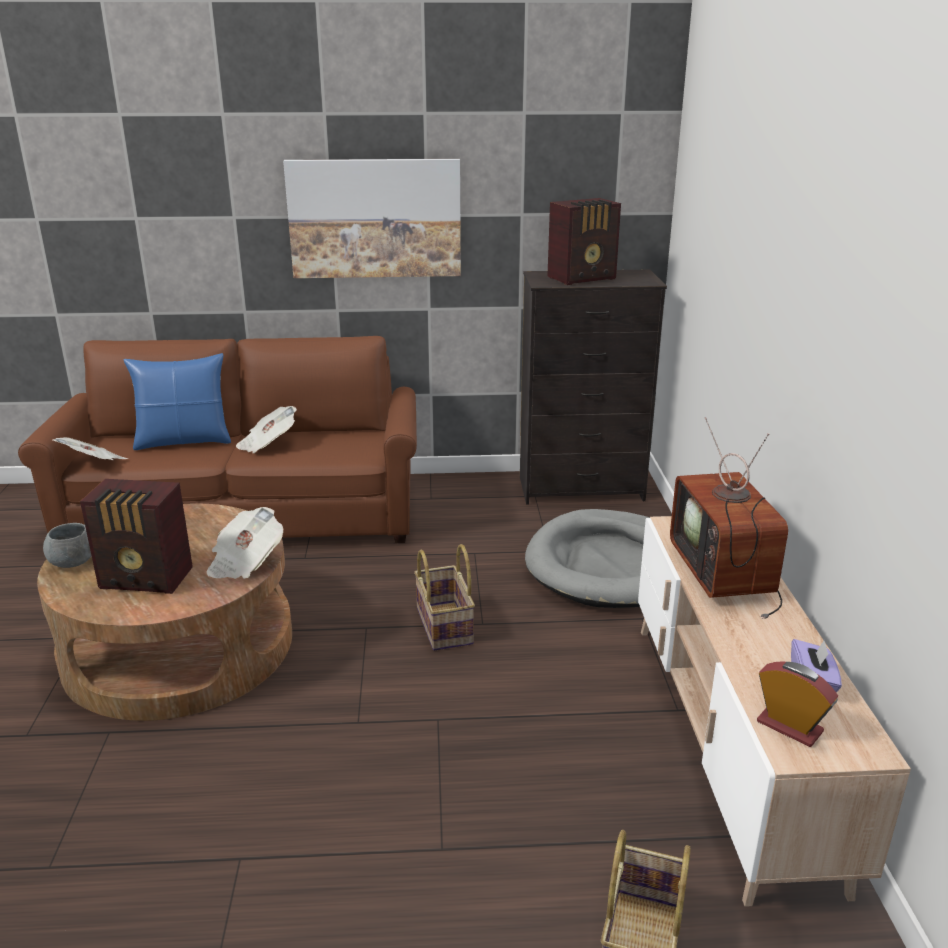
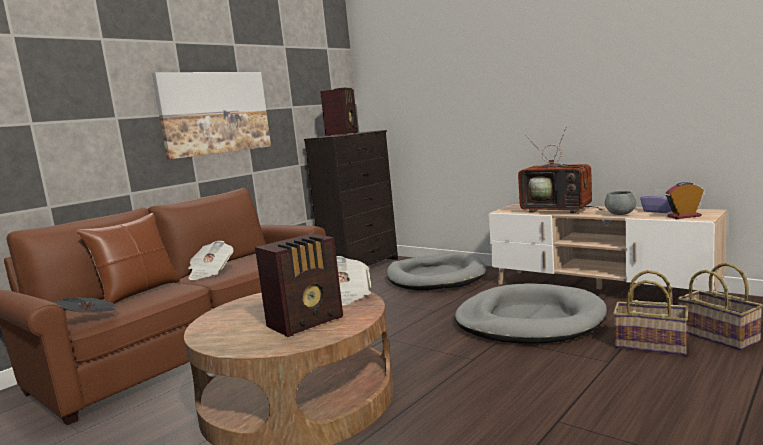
camera: 45 degrees left, 15 degrees down
(73, 563) = (228, 342): grey bowl -> grey bowl (620, 214)
(184, 441) = (138, 292): blue pillow -> brown pillow
(445, 626) = (422, 319): basket -> basket (651, 344)
(523, 719) = (528, 320): none -> grey dog bed

